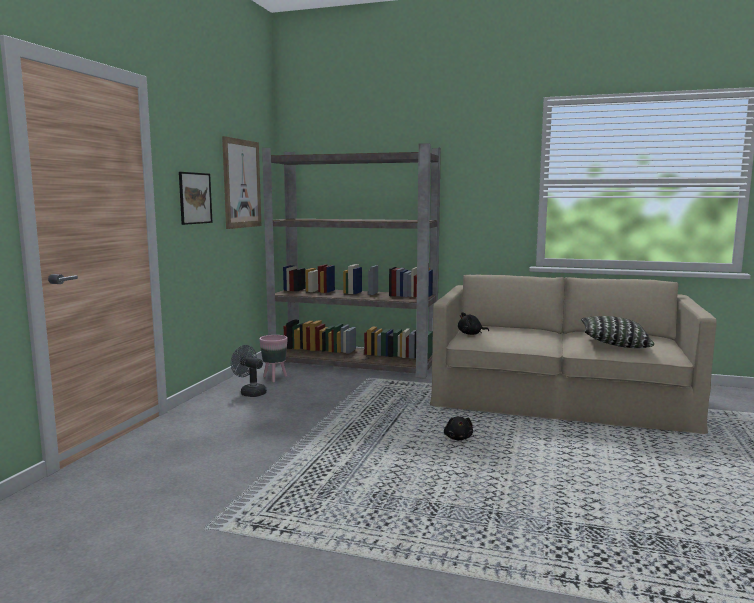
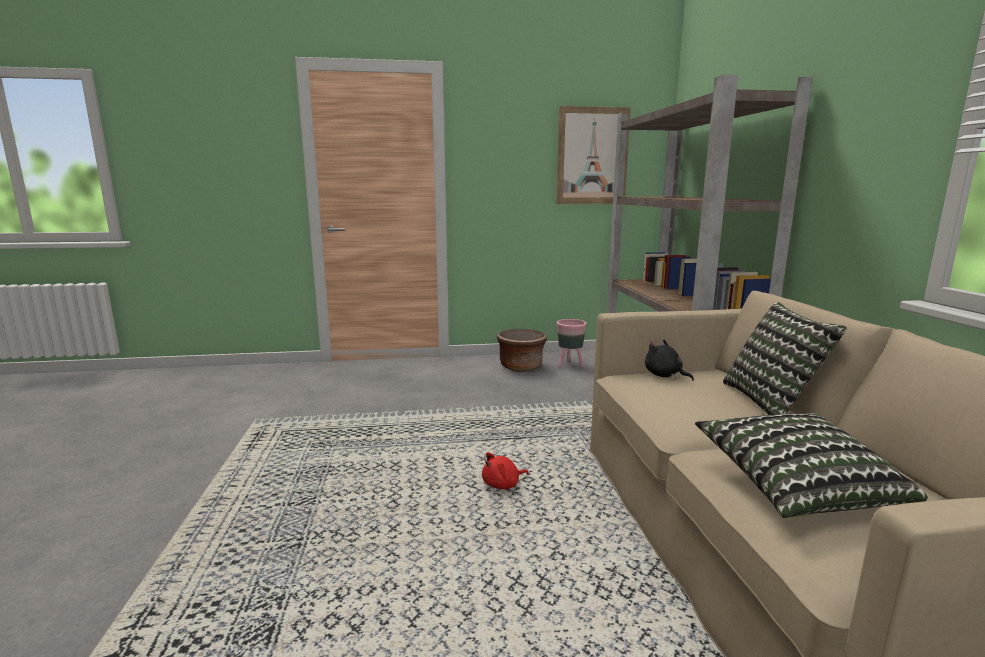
camera: 65 degrees right, 5 degrees up
(195, 198) = (506, 171): picture -> none
(250, 392) = (521, 366): grey fan -> brown planter
(458, 438) = (503, 485): black plush toy -> red plush toy
(525, 328) = (772, 401): none -> pillow

